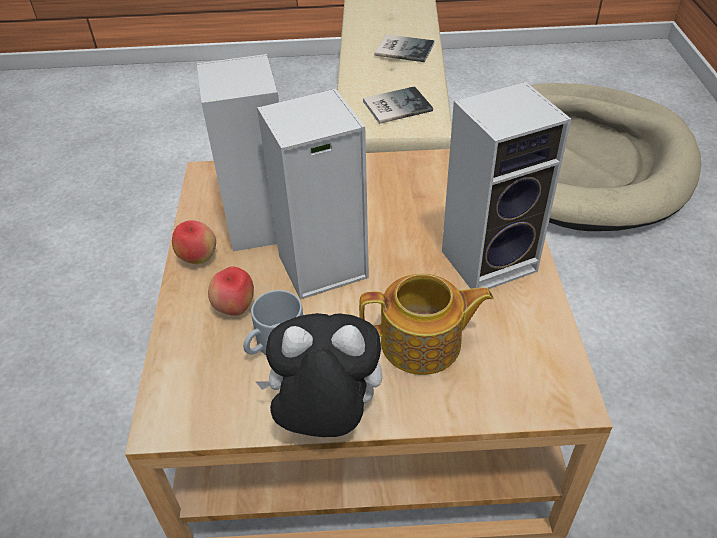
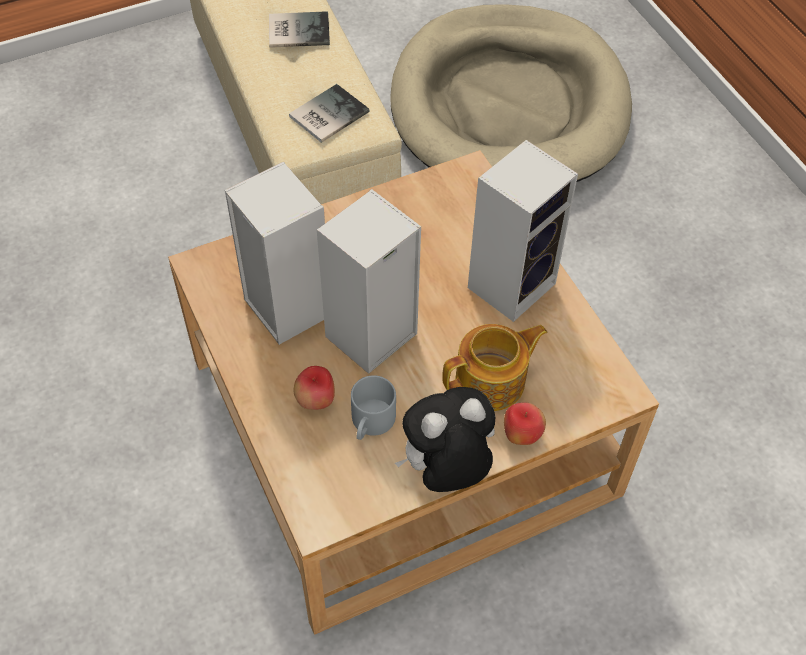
camera: 25 degrees left, 10 degrees up
(198, 259) = (251, 362): apple -> apple (521, 435)

